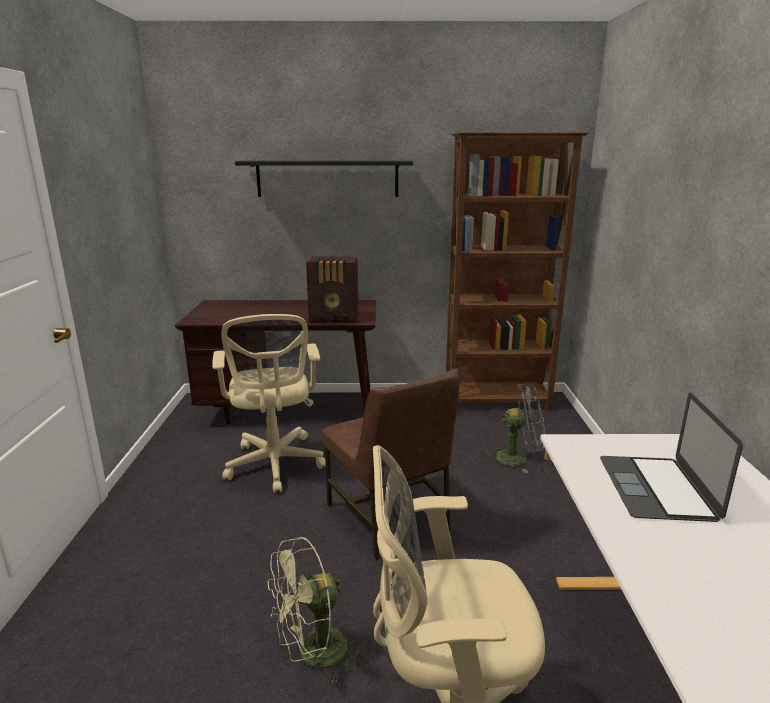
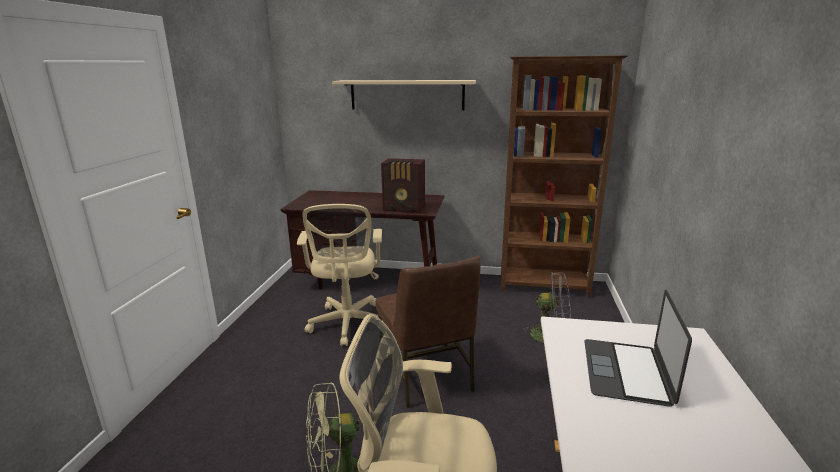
camera: 10 degrees right, 0 degrees up
(327, 178) = (407, 95): black shelf -> beige shelf

